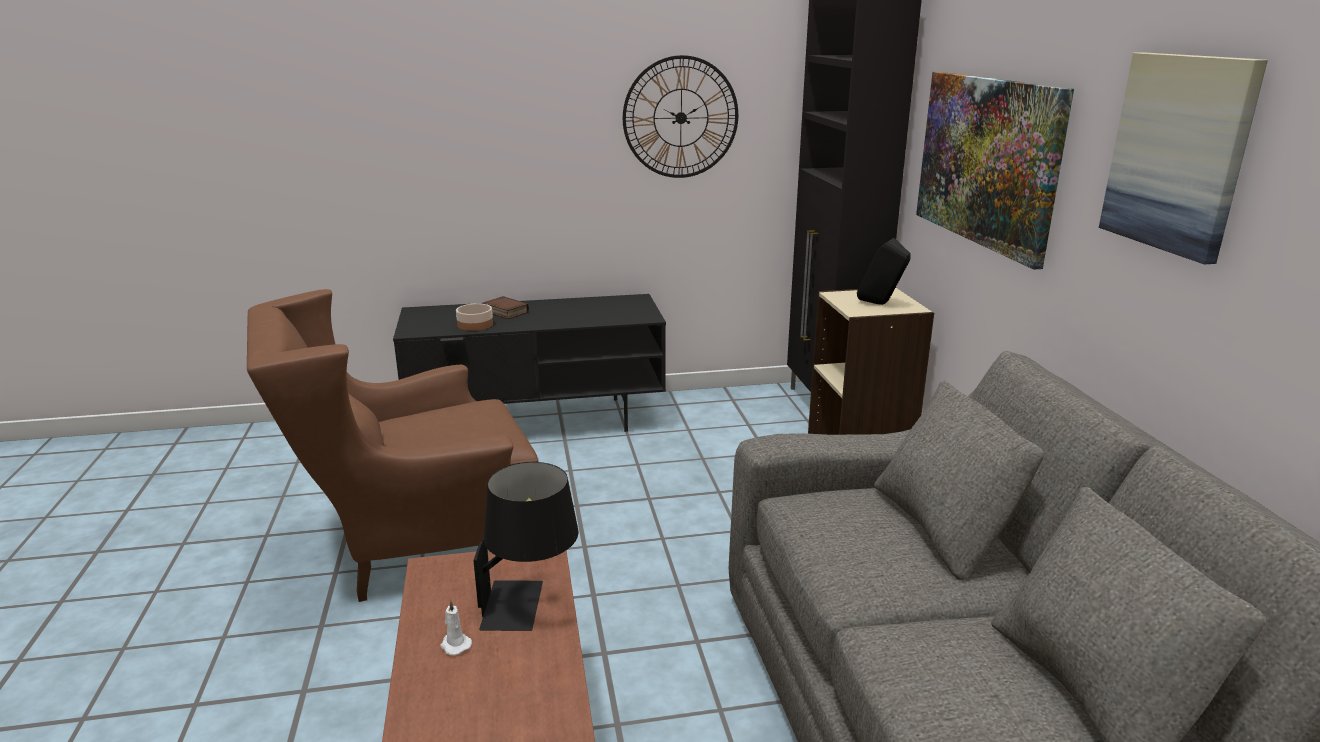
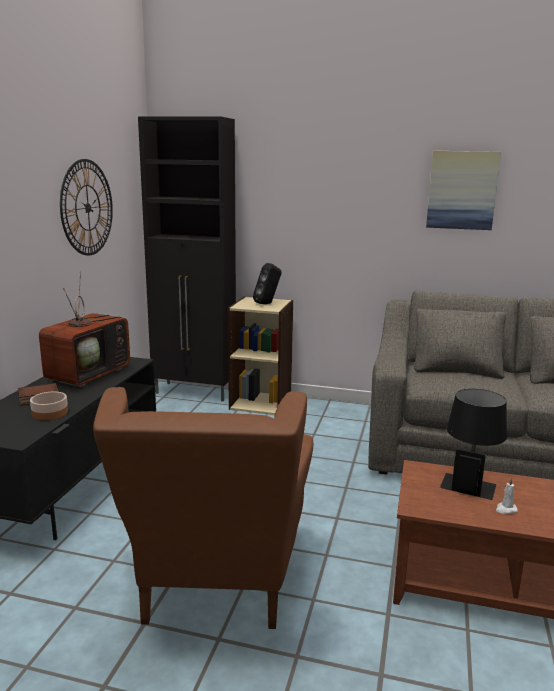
camera: 65 degrees left, 5 degrees down
(585, 310) = (88, 374): none -> television
(987, 161) = (322, 210): picture -> none

